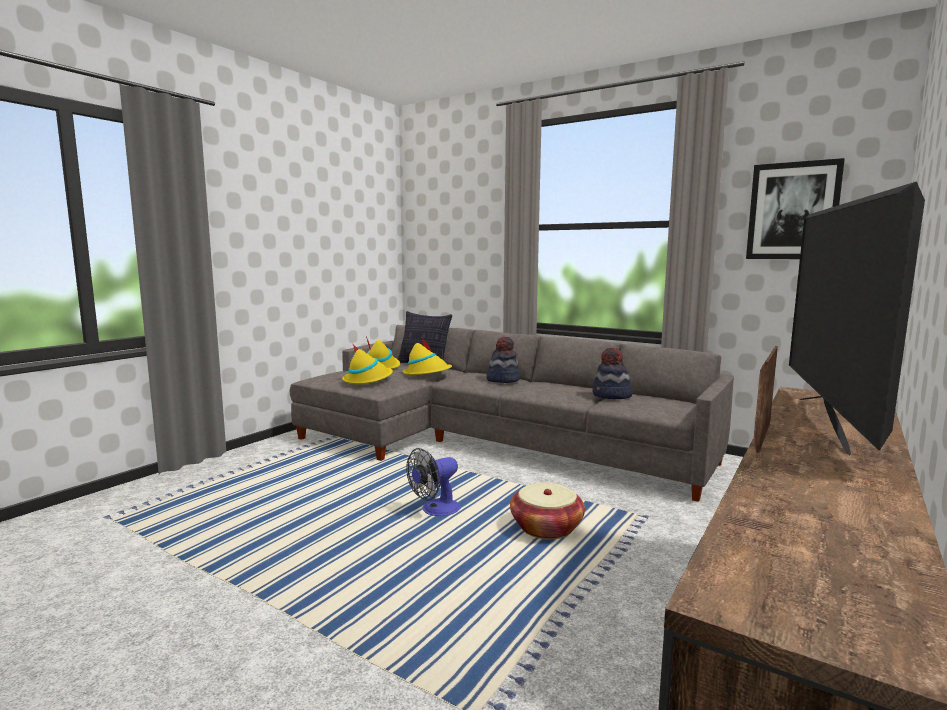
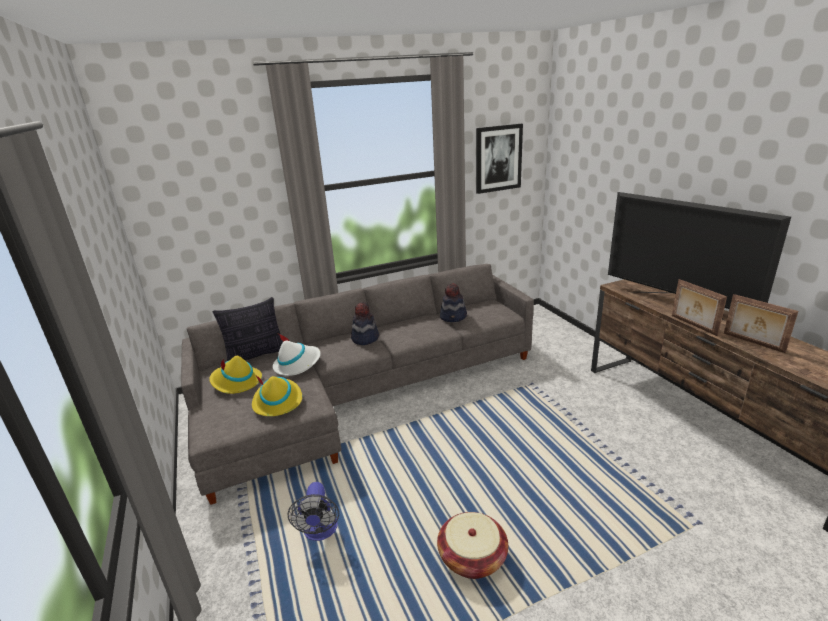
camera: 55 degrees left, 15 degrees up
(427, 373) = (297, 364): yellow hat -> white hat
(435, 510) = (460, 463): fan -> fan (320, 532)
(546, 528) = (520, 424): basket -> basket (472, 558)
(791, 477) = (752, 343): none -> picture frame

